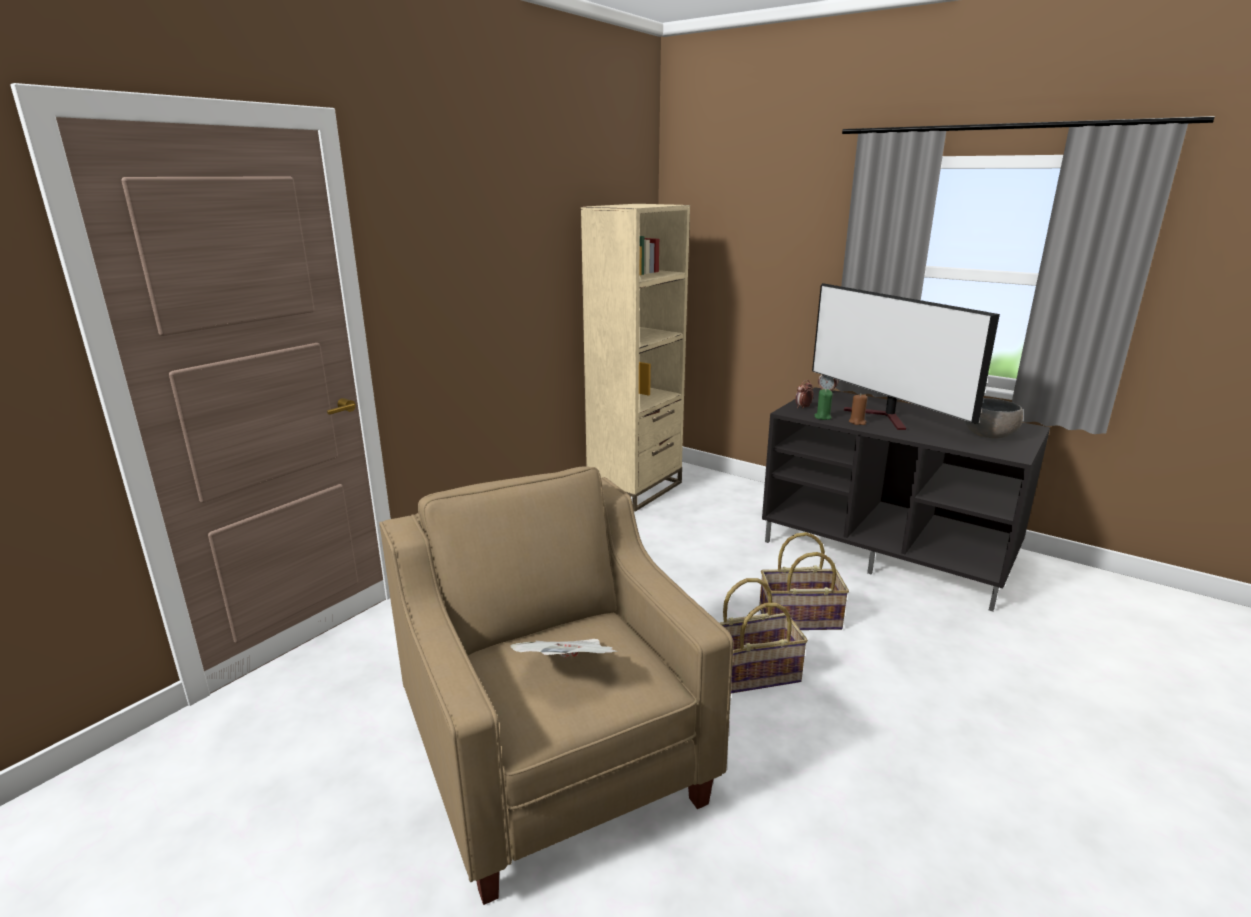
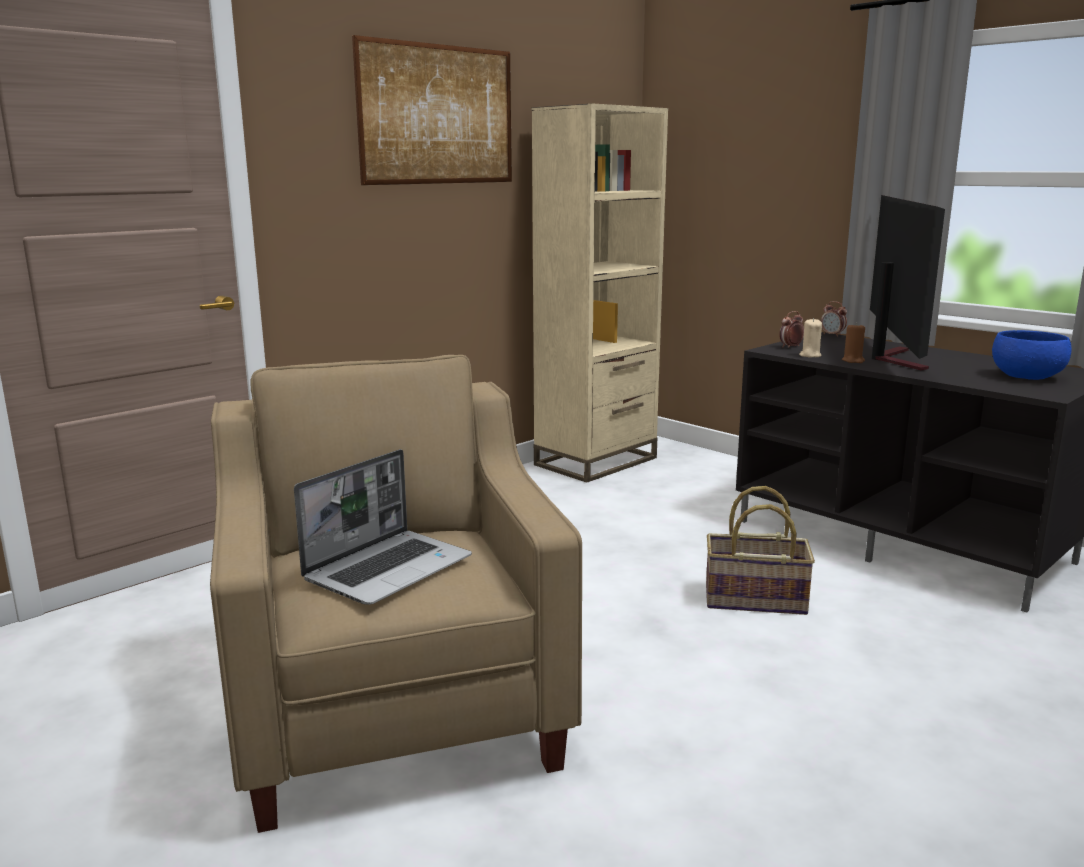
camera: 10 degrees right, 5 degrees down
(508, 220) = (438, 115): none -> picture
(568, 670) = (389, 569): newspaper -> laptop
(753, 673) = (672, 648): basket -> none
(822, 417) = (810, 355): green candle -> beige candle
(884, 418) = (892, 358): television -> television turned 150 degrees counterclockwise
(989, 435) = (1027, 376): grey bowl -> blue bowl

